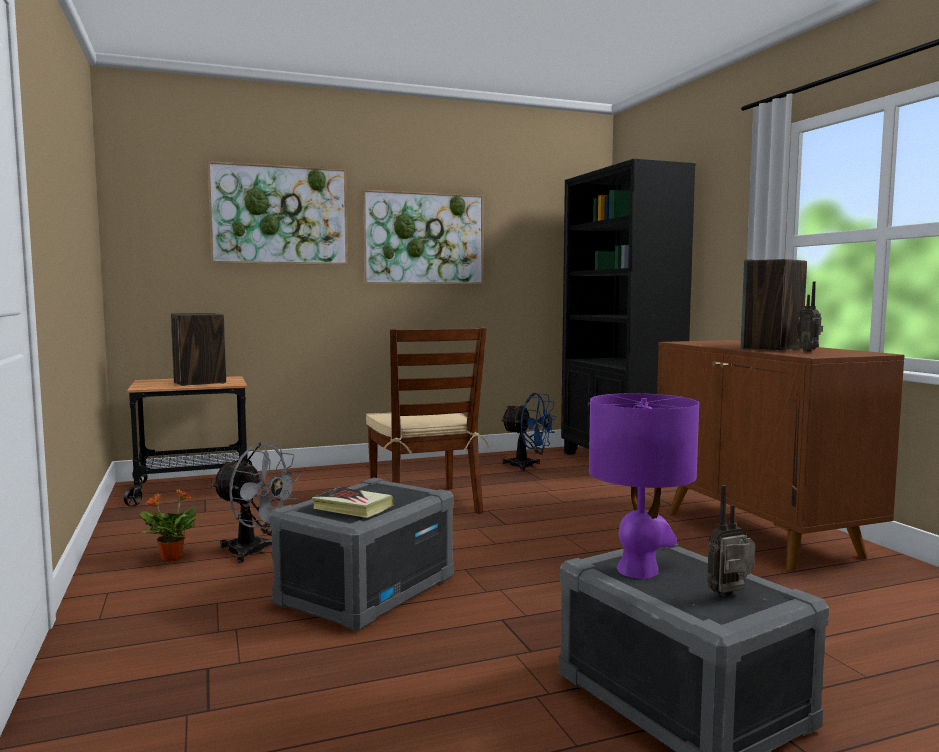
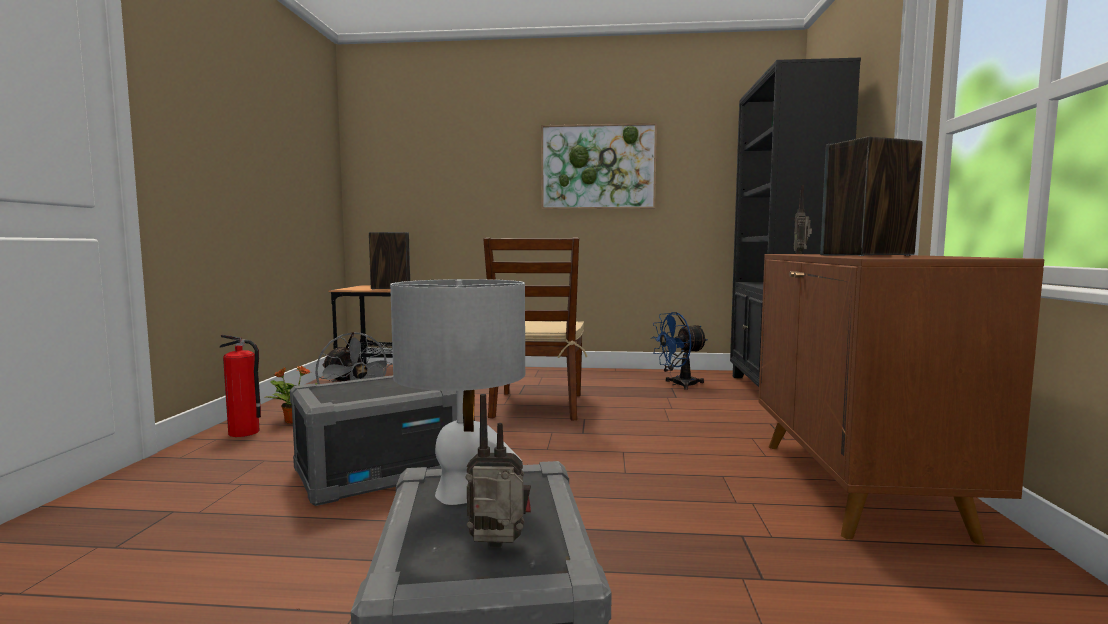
camera: 25 degrees right, 0 degrees up
(131, 579) = (244, 432): none -> fire extinguisher
(279, 215) = (472, 152): picture -> none
(352, 508) = (353, 391): book -> none
(528, 466) = (678, 384): blue fan -> blue fan turned 105 degrees clockwise
(639, 570) = (462, 493): purple table lamp -> grey table lamp
(809, 351) = (902, 256): radio -> radio (801, 253)

